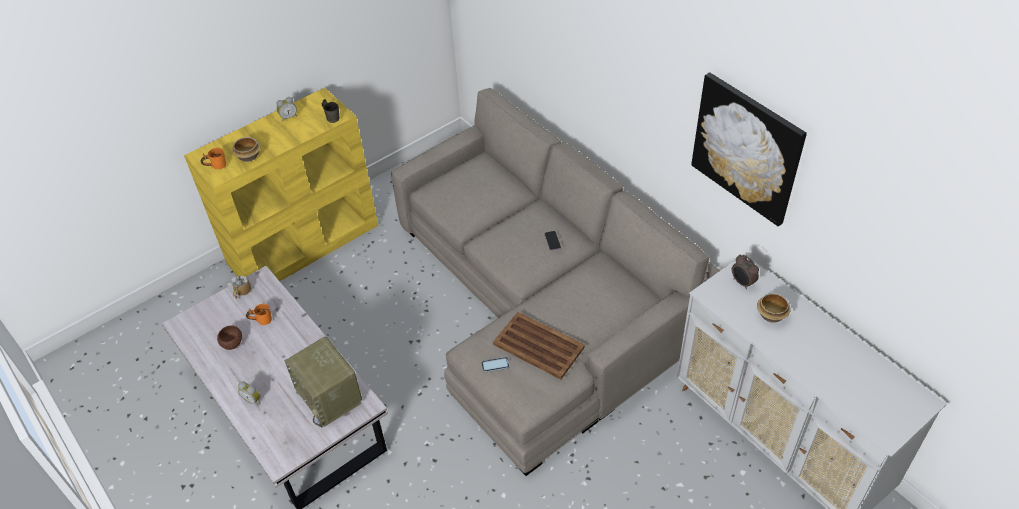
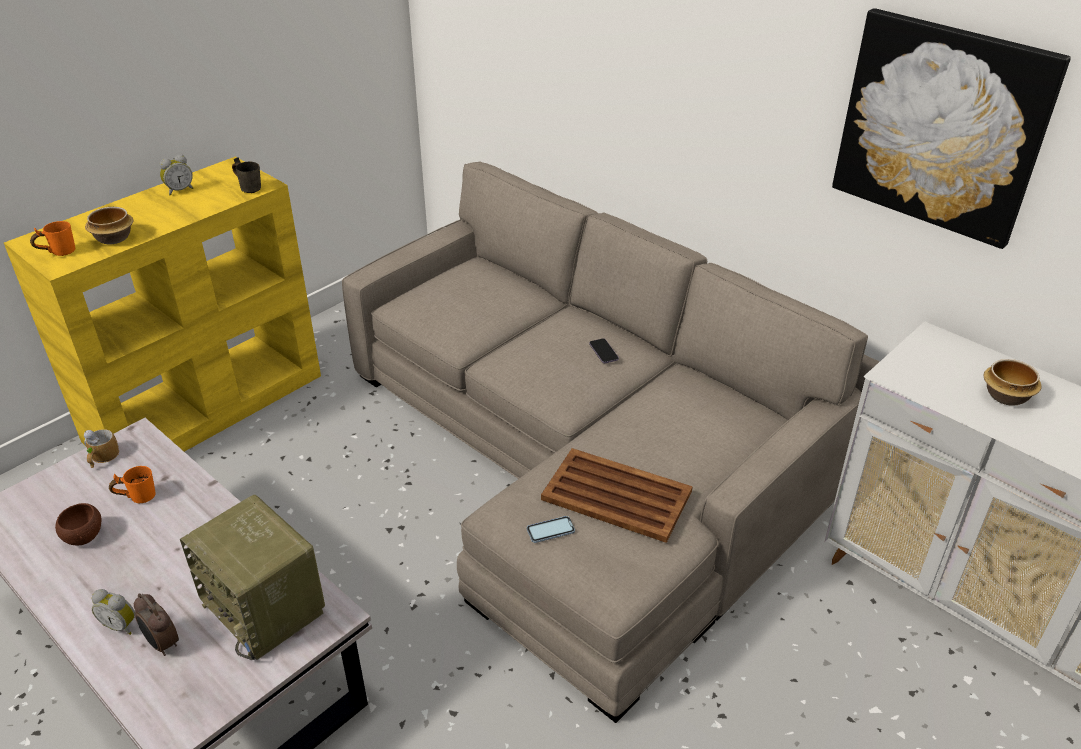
camera: 10 degrees left, 10 degrees down
(742, 283) = (940, 357): alarm clock -> alarm clock (162, 644)

